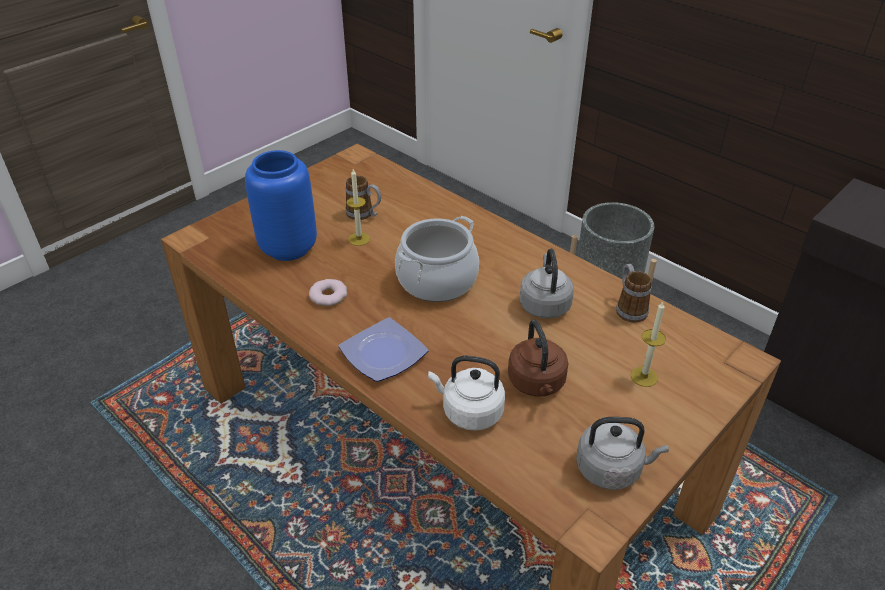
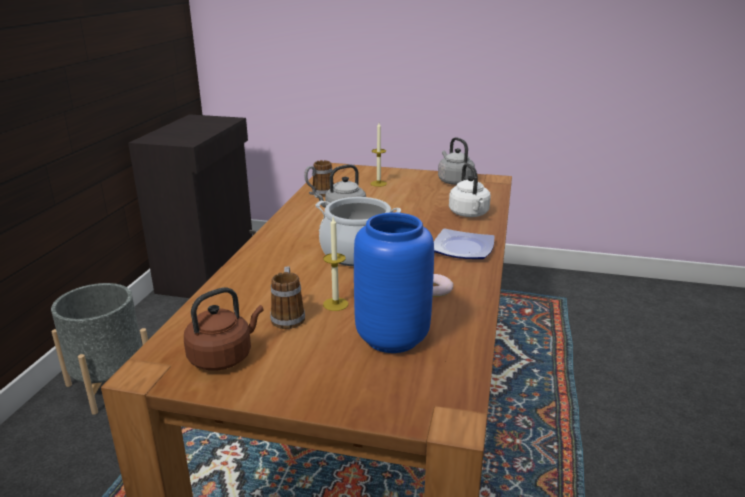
camera: 120 degrees left, 15 degrees down
(537, 384) = (421, 203): brown kettle -> brown kettle (223, 357)

